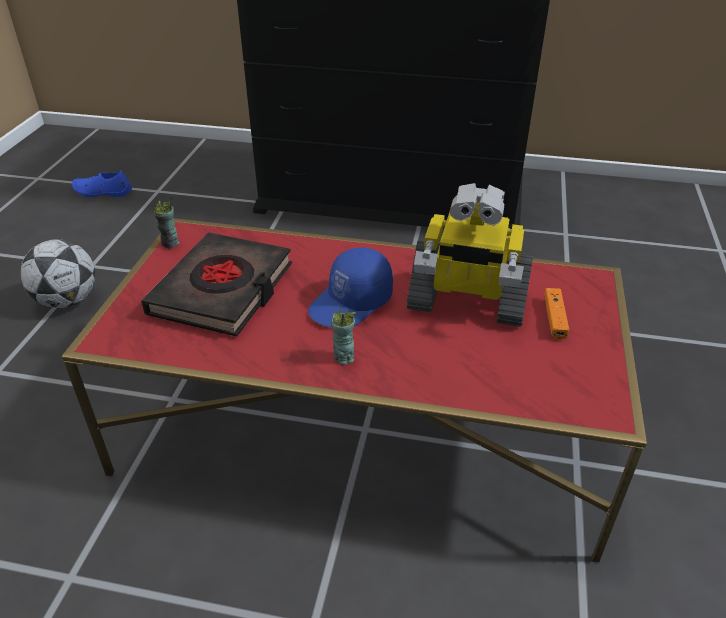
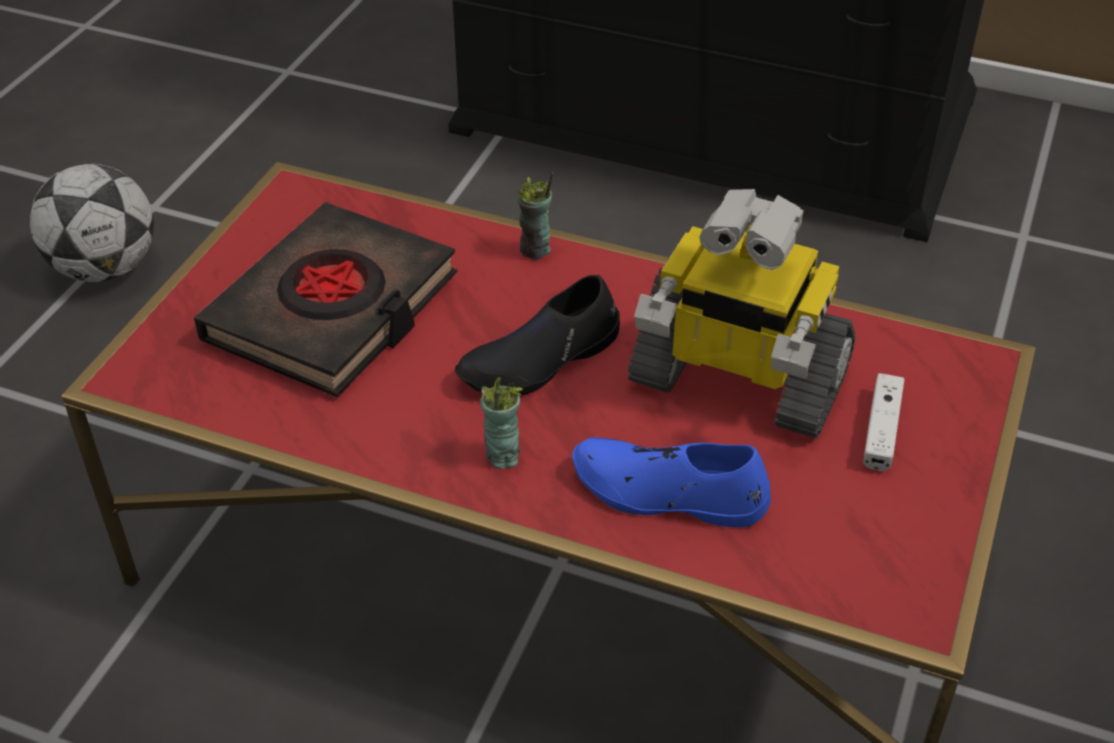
camera: 10 degrees right, 5 degrees up
(102, 192) = (191, 63): blue shoe -> blue shoe (668, 492)
(170, 244) = (264, 212): cup -> cup (535, 250)
(351, 303) = (540, 360): blue cap -> black shoe
(554, 318) = (881, 430): orange game controller -> white game controller

